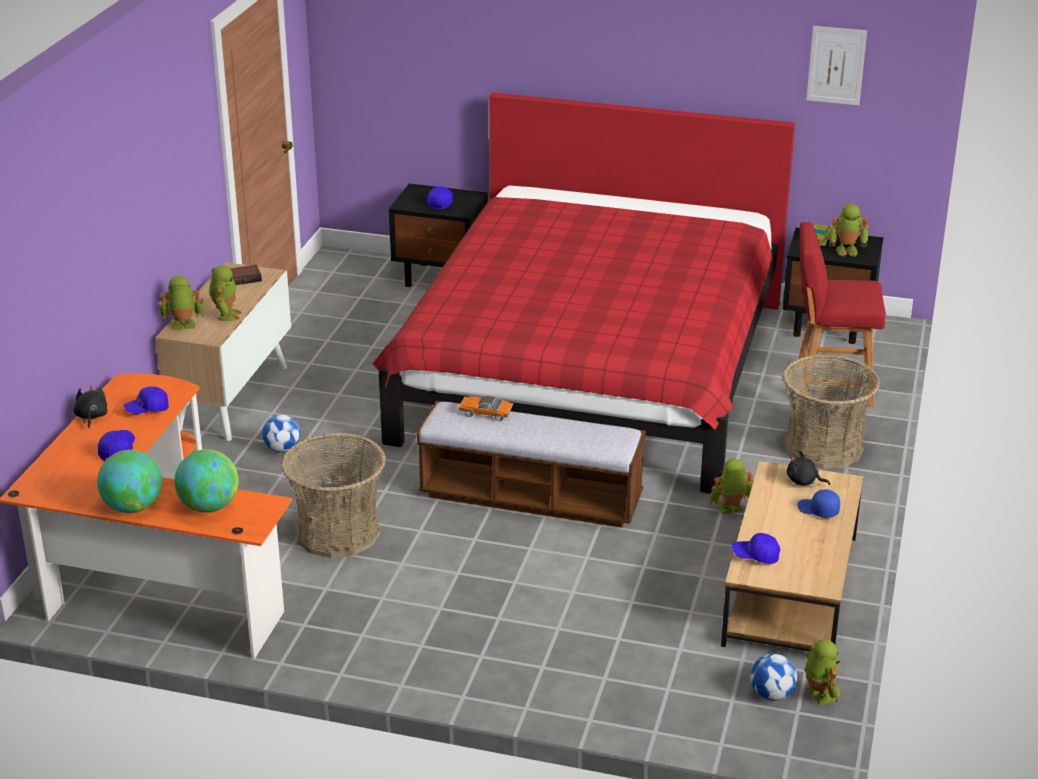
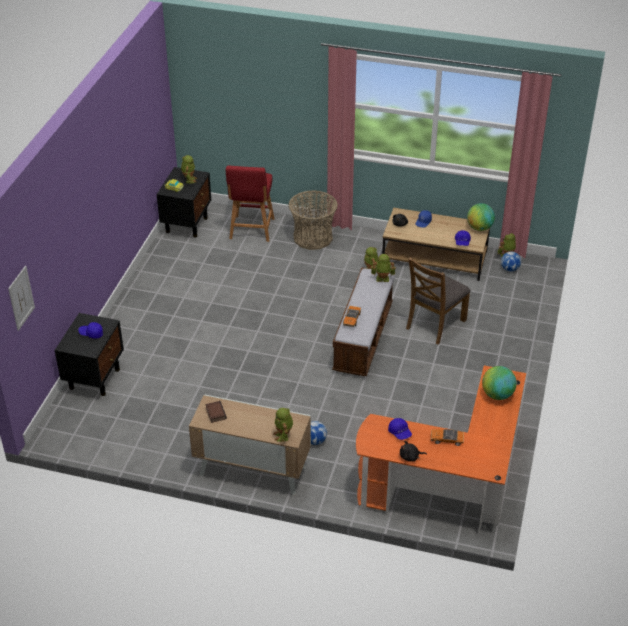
camera: 90 degrees left, 10 degrees up
(117, 450) = (447, 439): blue cap -> toy car
(133, 507) = (503, 424): globe -> globe (479, 228)
(226, 315) = (268, 416): toy robot -> toy robot (382, 279)
(338, 533) = (401, 410): basket -> none
(573, 580) = (435, 324): none -> brown chair
(592, 371) = (229, 313): red bed -> none
(836, 65) = (148, 99): picture -> picture (21, 298)

